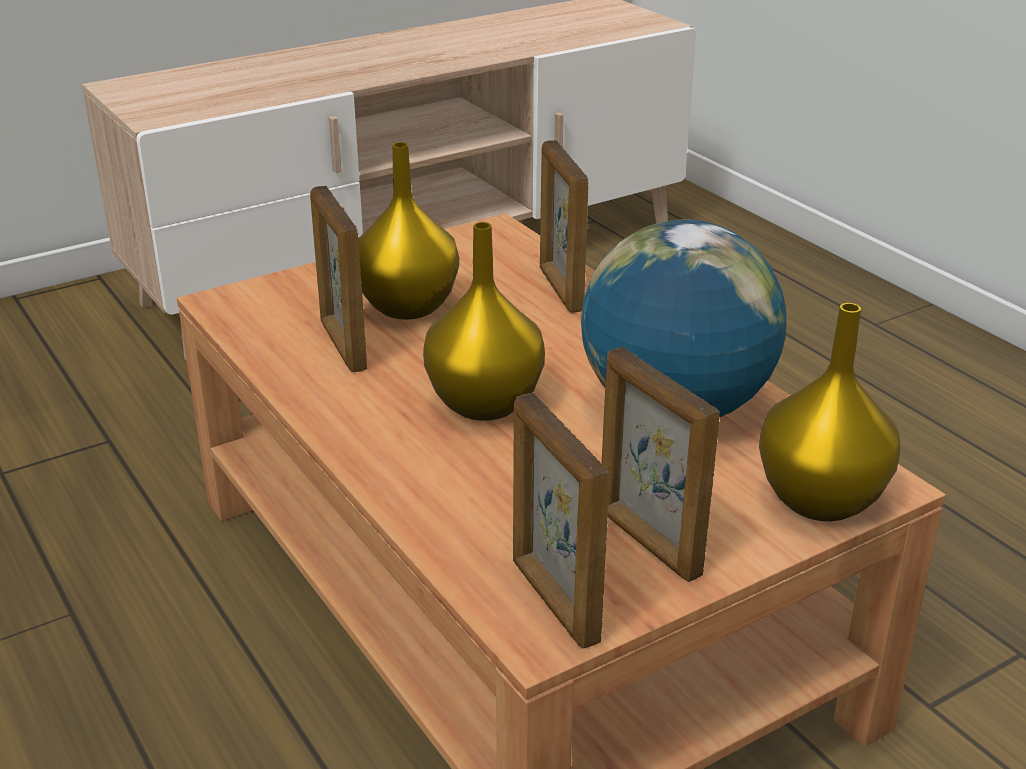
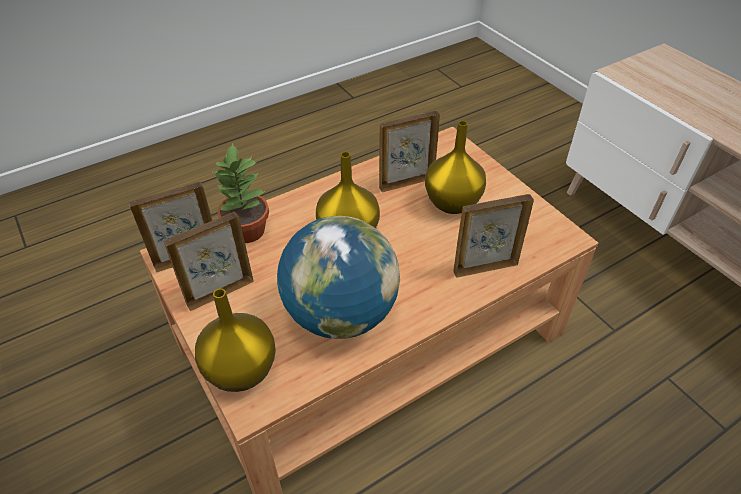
camera: 90 degrees right, 15 degrees up
(468, 524) = (247, 231): none -> potted plant

